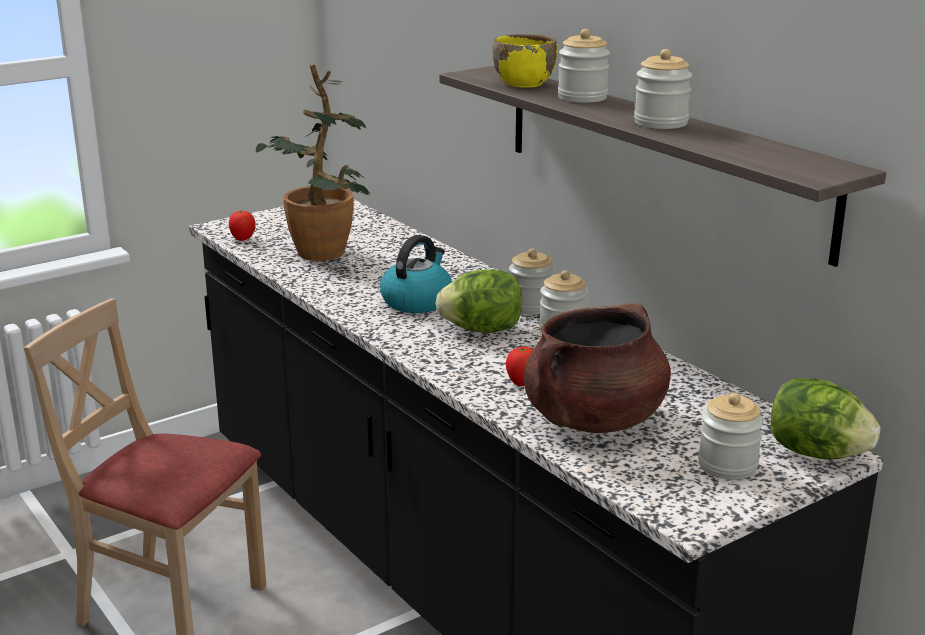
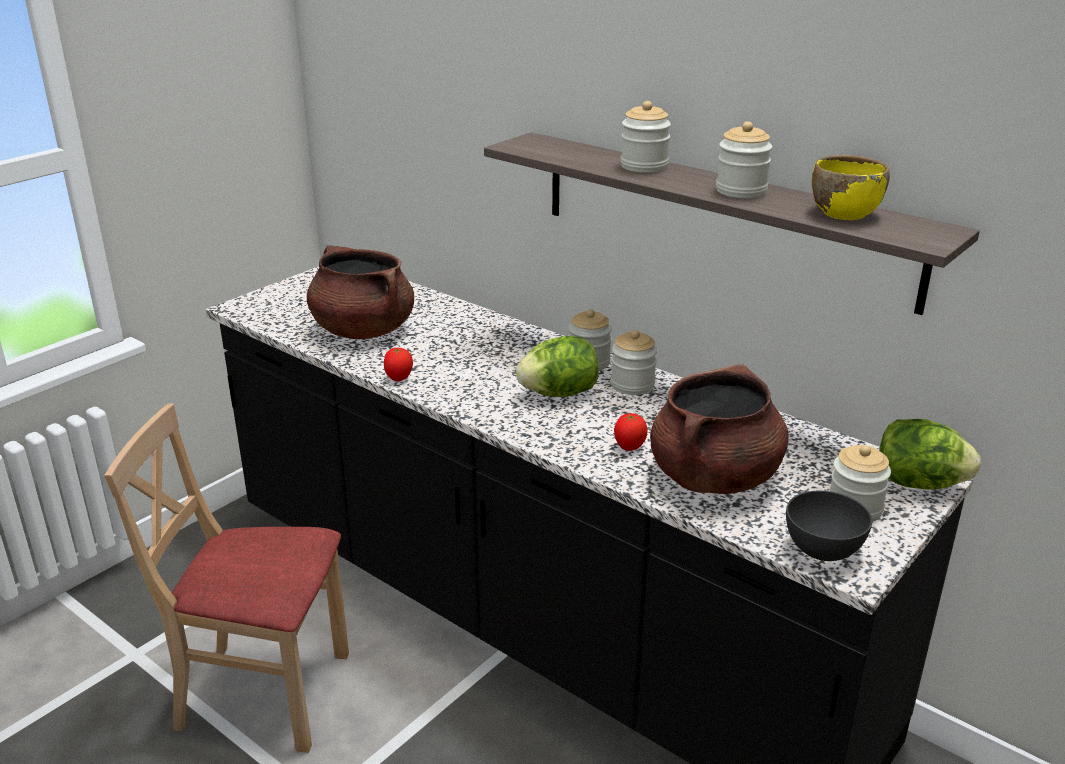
camera: 15 degrees left, 5 degrees up
(242, 239) = (271, 319): tomato -> tomato (399, 379)
(323, 257) = (362, 330): potted plant -> brown cooking pot
(417, 301) = (481, 369): kettle -> none
(524, 83) = (575, 153): yellow bowl -> yellow bowl (844, 213)
(666, 496) = (823, 549): none -> grey bowl

